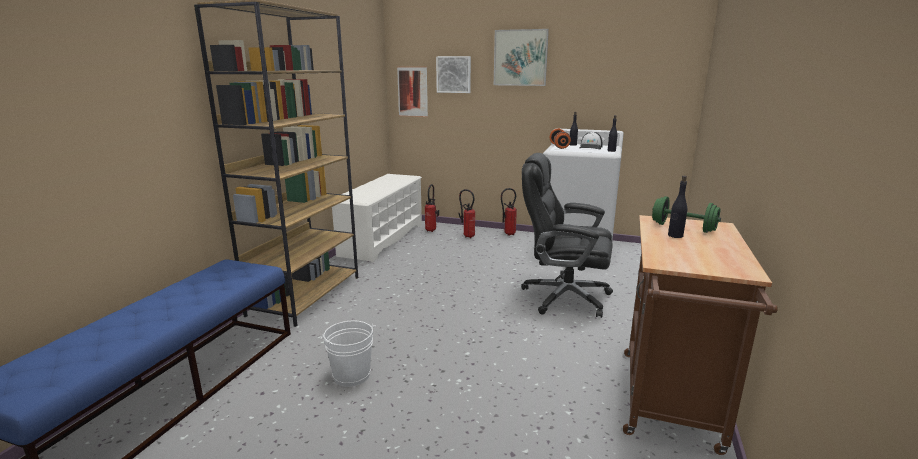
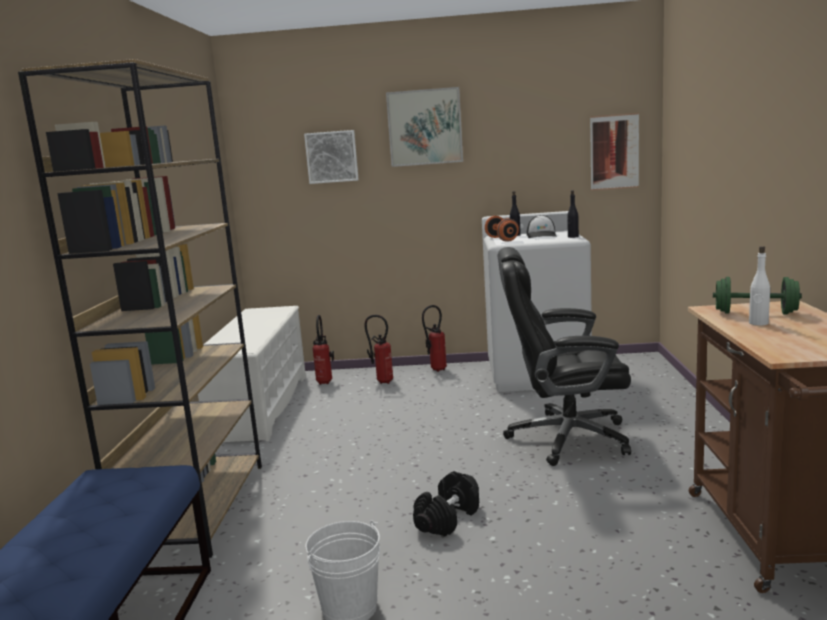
camera: 15 degrees left, 5 degrees down
(412, 91) = (271, 186): picture -> picture (614, 152)
(447, 334) = (448, 519): none -> black dumbbell
(675, 236) = (758, 323): black bottle -> white bottle

